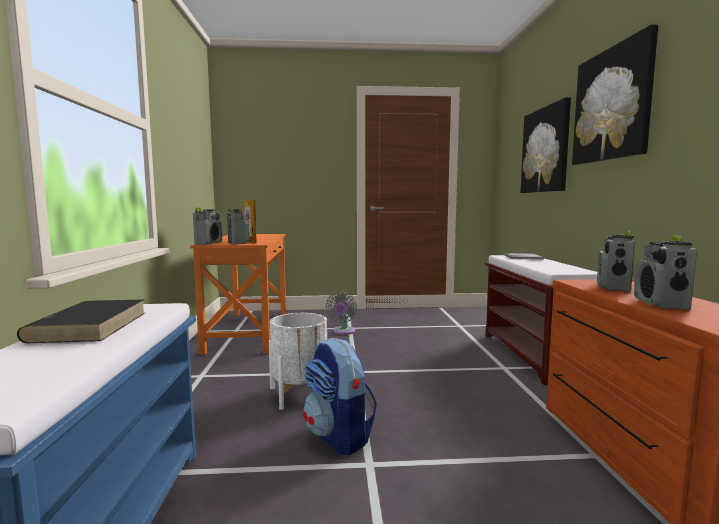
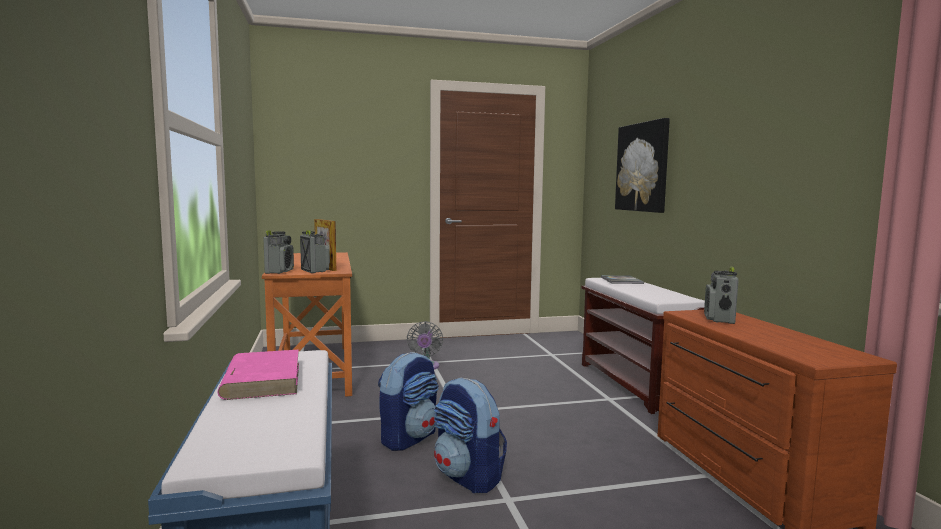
camera: 10 degrees left, 0 degrees up
(90, 326) = (262, 379): black book -> pink book
(300, 394) = (409, 438): white planter -> backpack
(613, 104) = (712, 135): picture -> none
(661, 304) = (761, 336): radio -> none

